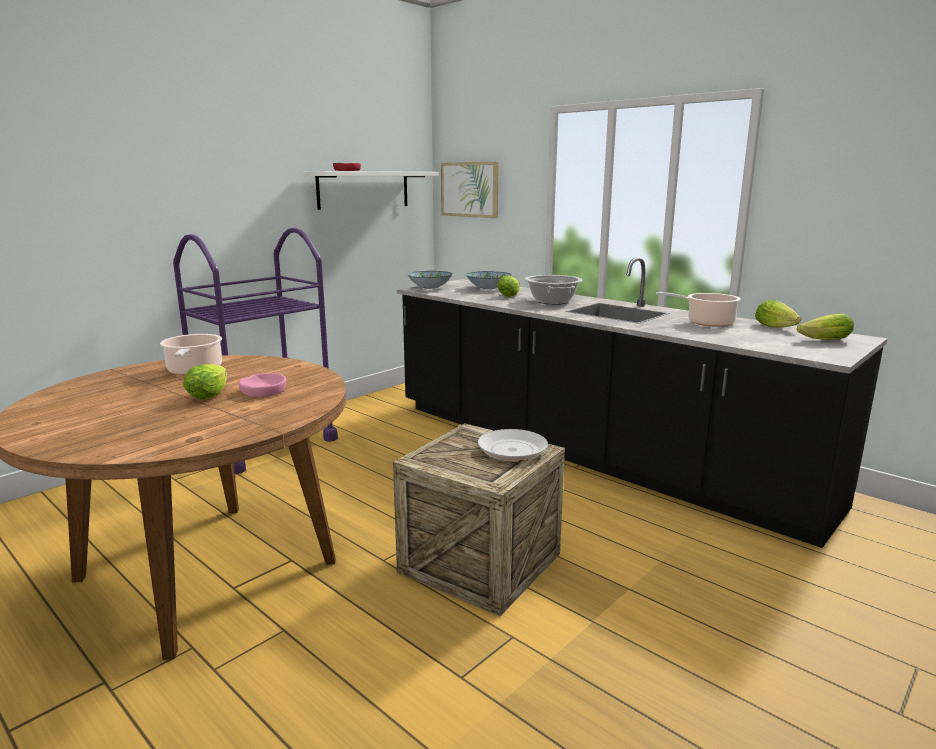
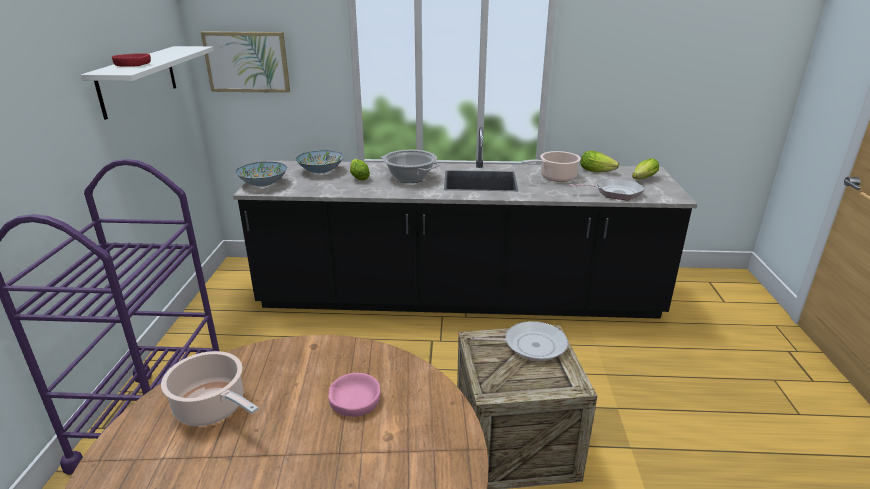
camera: 40 degrees left, 10 degrees up
(211, 393) = (307, 433): lettuce -> none
(752, 342) = (614, 193): none -> frying pan

